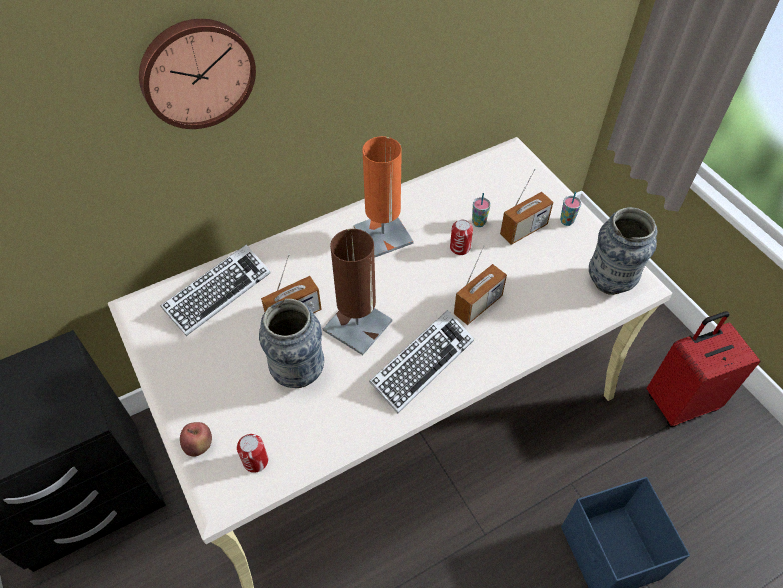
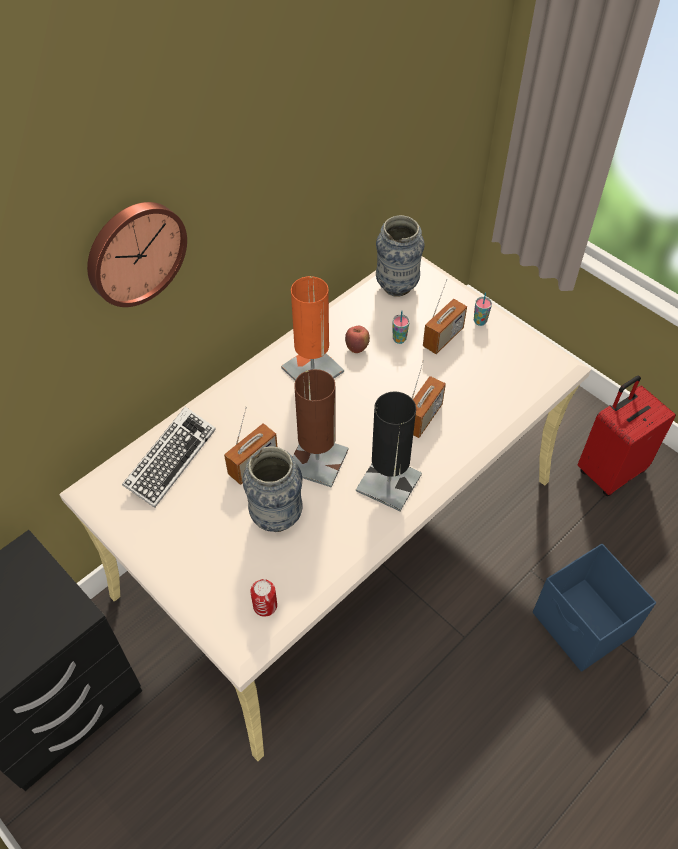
camera: 15 degrees left, 0 degrees up
(199, 446) = (207, 605): apple -> apple (357, 348)
(422, 364) = (388, 482): keyboard -> black table lamp
(460, 248) = (389, 367): can -> none
(609, 282) = (534, 371): vase -> vase (397, 287)

